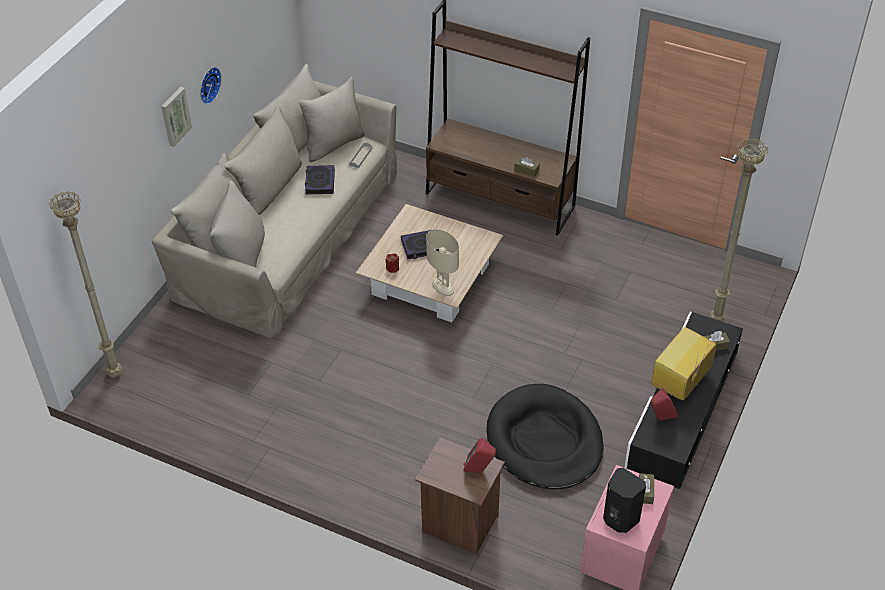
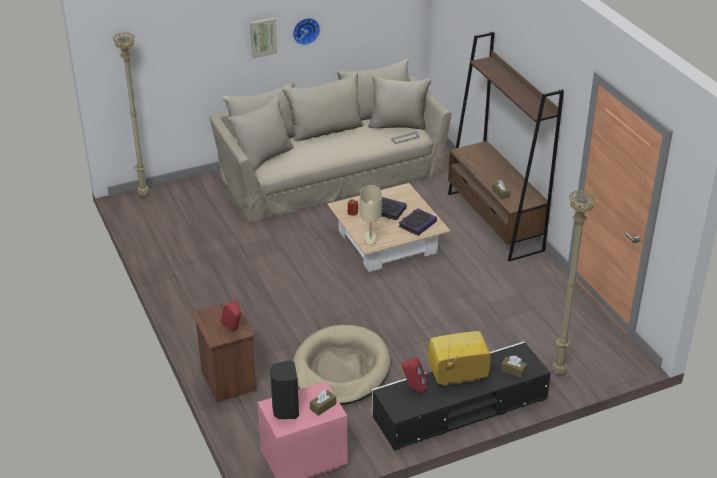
camera: 40 degrees right, 10 degrees down
(320, 182) = (360, 140): book -> book (417, 224)
(544, 441) = (341, 369): black dog bed -> beige dog bed

